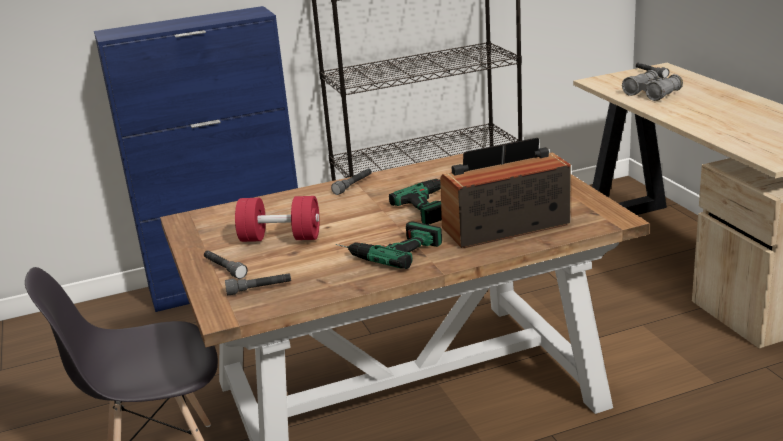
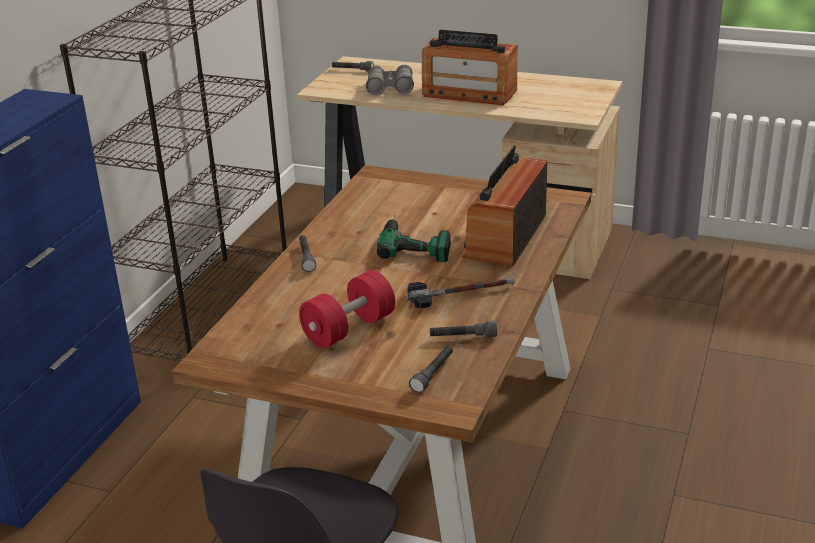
camera: 50 degrees left, 5 degrees up
(224, 269) = (363, 377): grey flashlight -> grey flashlight (463, 337)
(387, 249) = (460, 294): power drill -> hammer
(709, 114) = (469, 93): none -> radio

